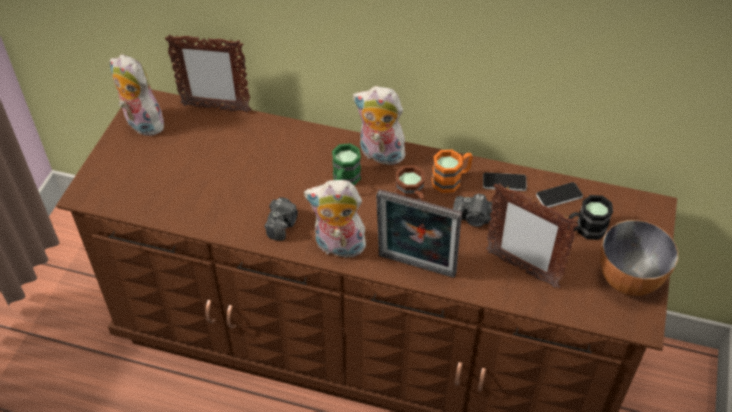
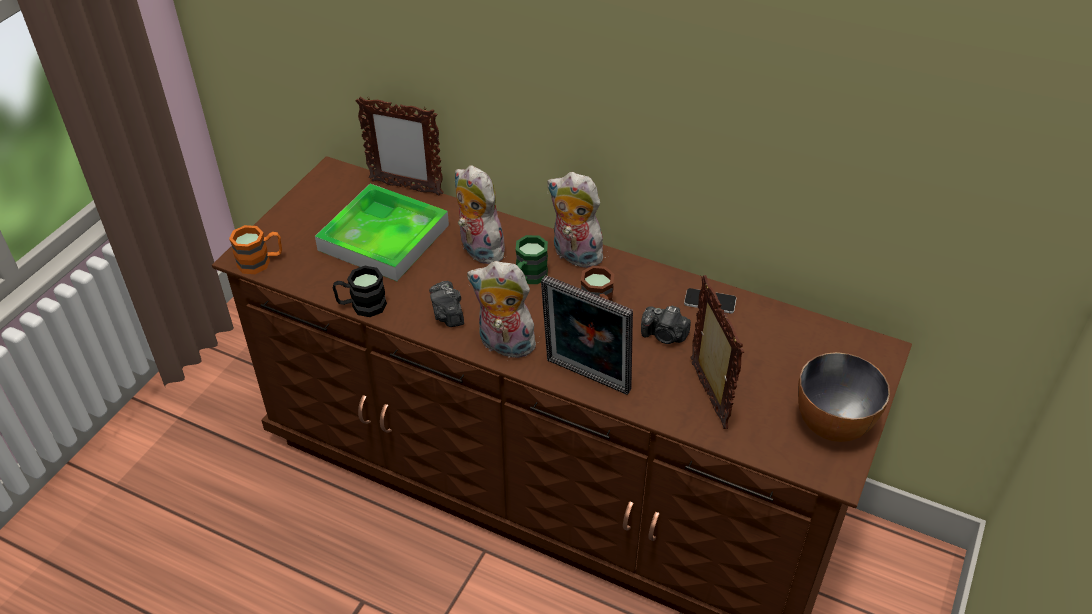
camera: 10 degrees right, 5 degrees down
(141, 124) = (322, 194): plush toy -> plush toy (478, 249)
(207, 159) = (384, 237): none -> tray
(282, 225) = (448, 314): camera -> camera turned 135 degrees clockwise
(451, 180) = (649, 291): orange mug -> orange mug (261, 262)
(521, 269) = (707, 396): picture frame -> picture frame turned 150 degrees counterclockwise
(559, 195) = (771, 323): phone -> none
(584, 230) = (792, 364): black mug -> black mug (361, 305)

